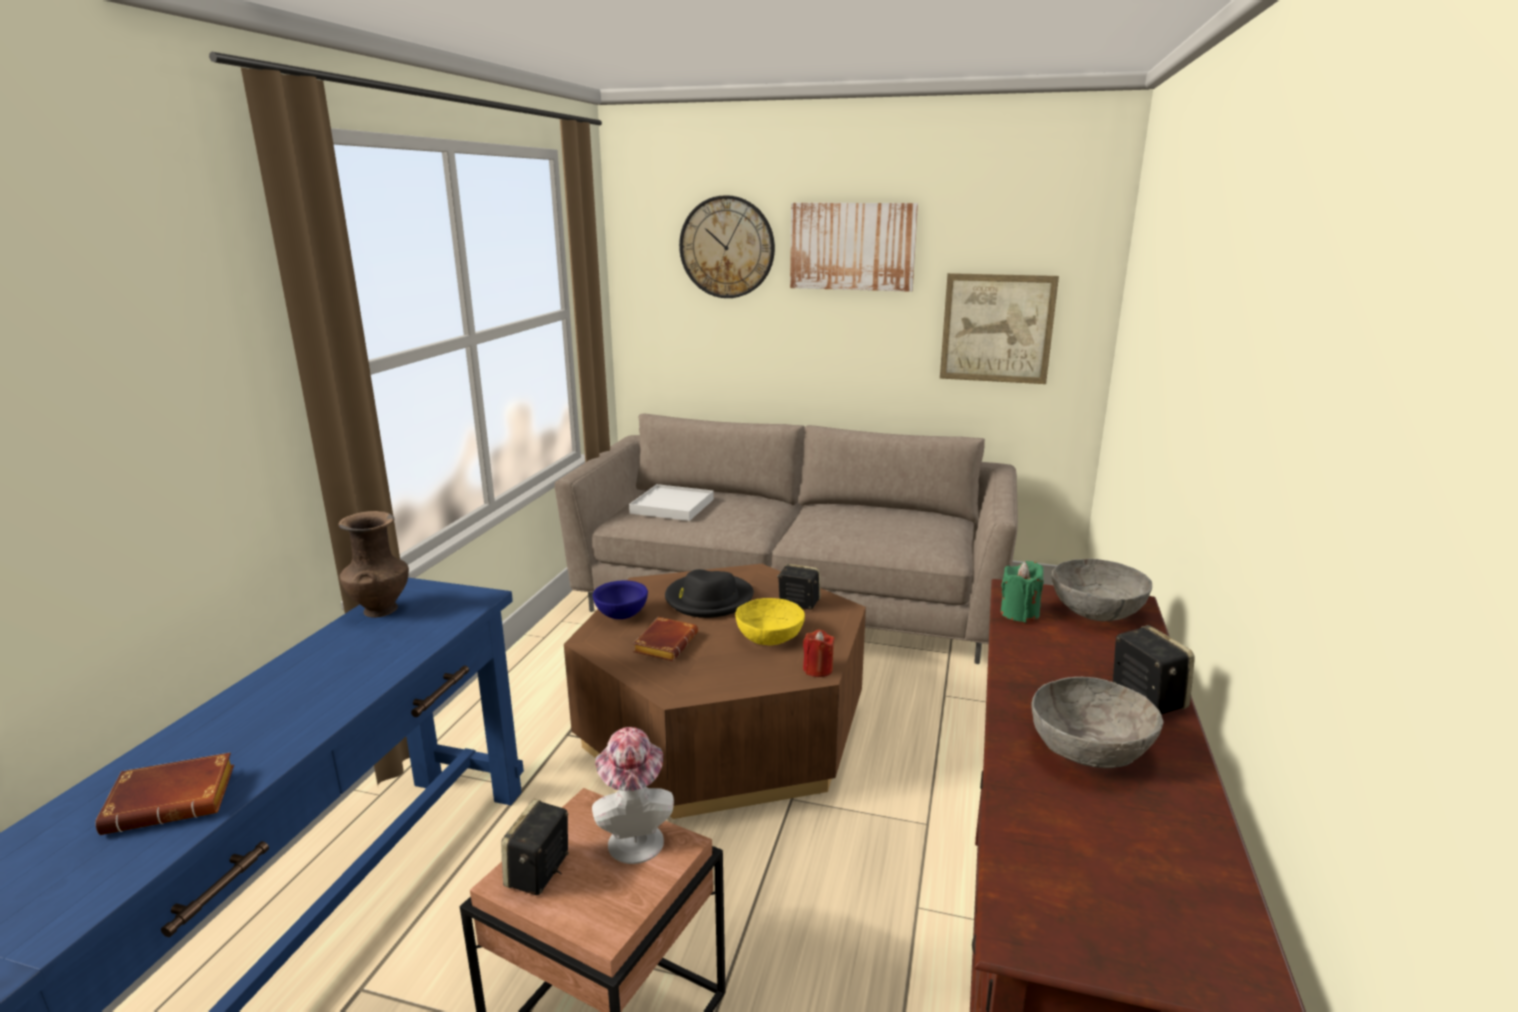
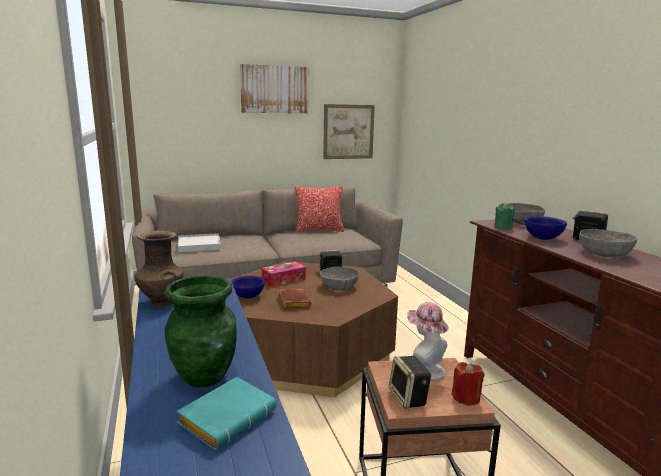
camera: 35 degrees left, 5 degrees down
(176, 799) = (228, 416): brown book -> turquoise book
(246, 736) = (205, 376): none -> green vase
(708, 599) = (283, 280): black hat -> tissue box
(727, 247) = (200, 89): wall clock -> none
(769, 636) = (339, 287): yellow bowl -> grey bowl
(817, 669) = (381, 293): red candle -> red candle (466, 398)
(891, 513) = (319, 230): none -> pillow
(1045, 664) = (543, 238): none -> blue bowl

